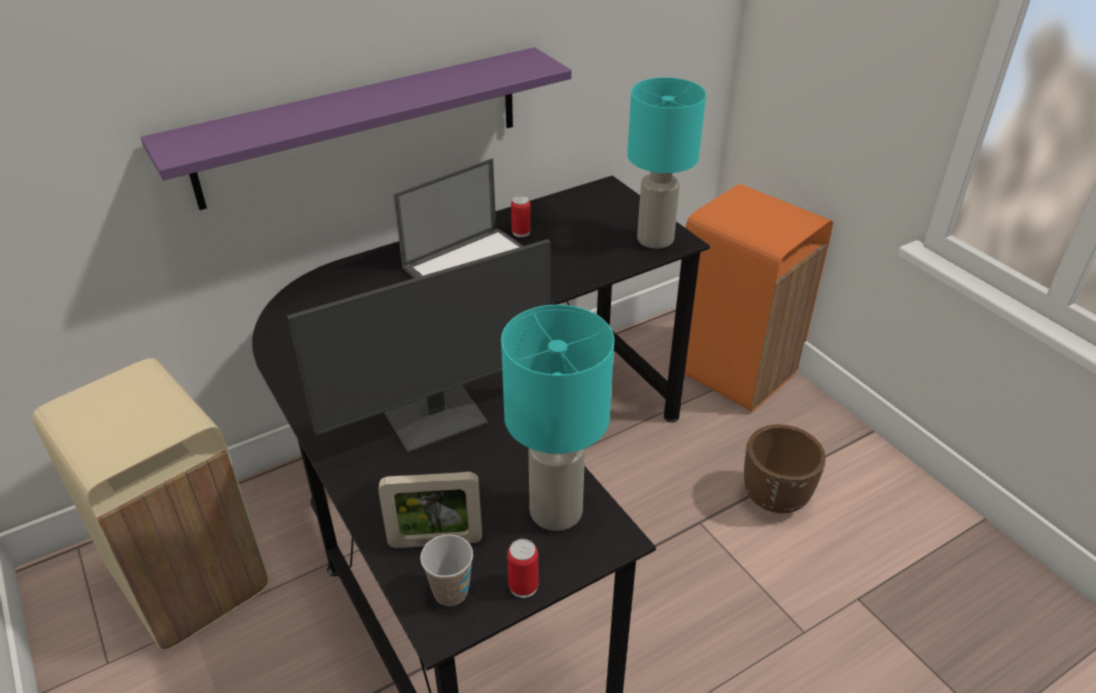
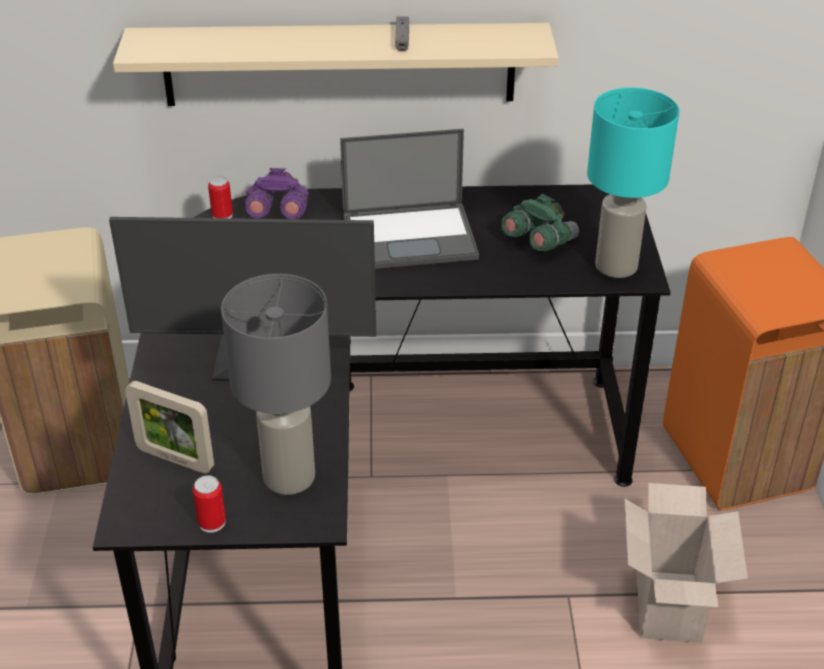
camera: 30 degrees right, 0 degrees up
(341, 285) = (278, 214): none -> purple binoculars
(361, 127) = (339, 64): purple shelf -> beige shelf
(427, 85) = (402, 39): none -> grey game controller
(450, 592) = (154, 501): cup -> none
(521, 232) = (485, 215): can -> can (222, 215)
(557, 512) = (290, 478): turquoise table lamp -> grey table lamp
(580, 239) = (538, 241): none -> green binoculars
(775, 499) = (671, 609): brown planter -> cardboard box

